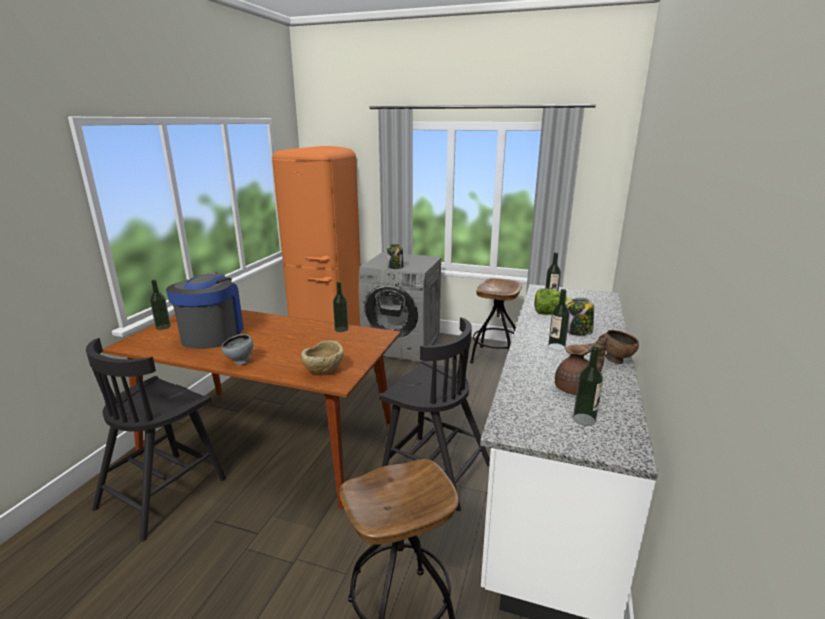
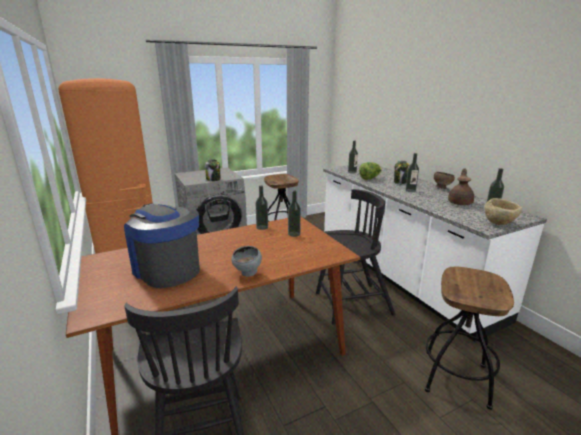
camera: 45 degrees left, 0 degrees up
(163, 327) = (92, 286): bottle -> bottle (294, 234)
(324, 372) = (318, 252): beige bowl -> beige bowl (499, 223)

